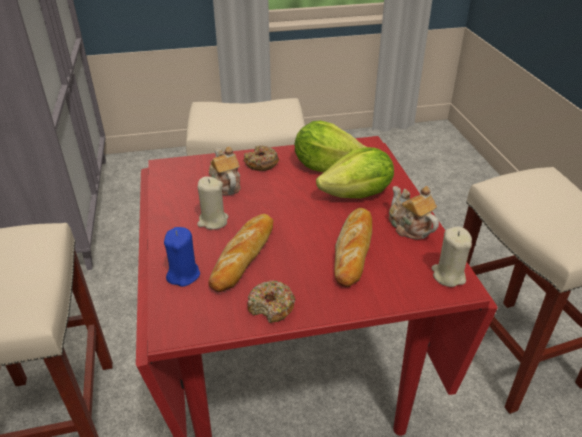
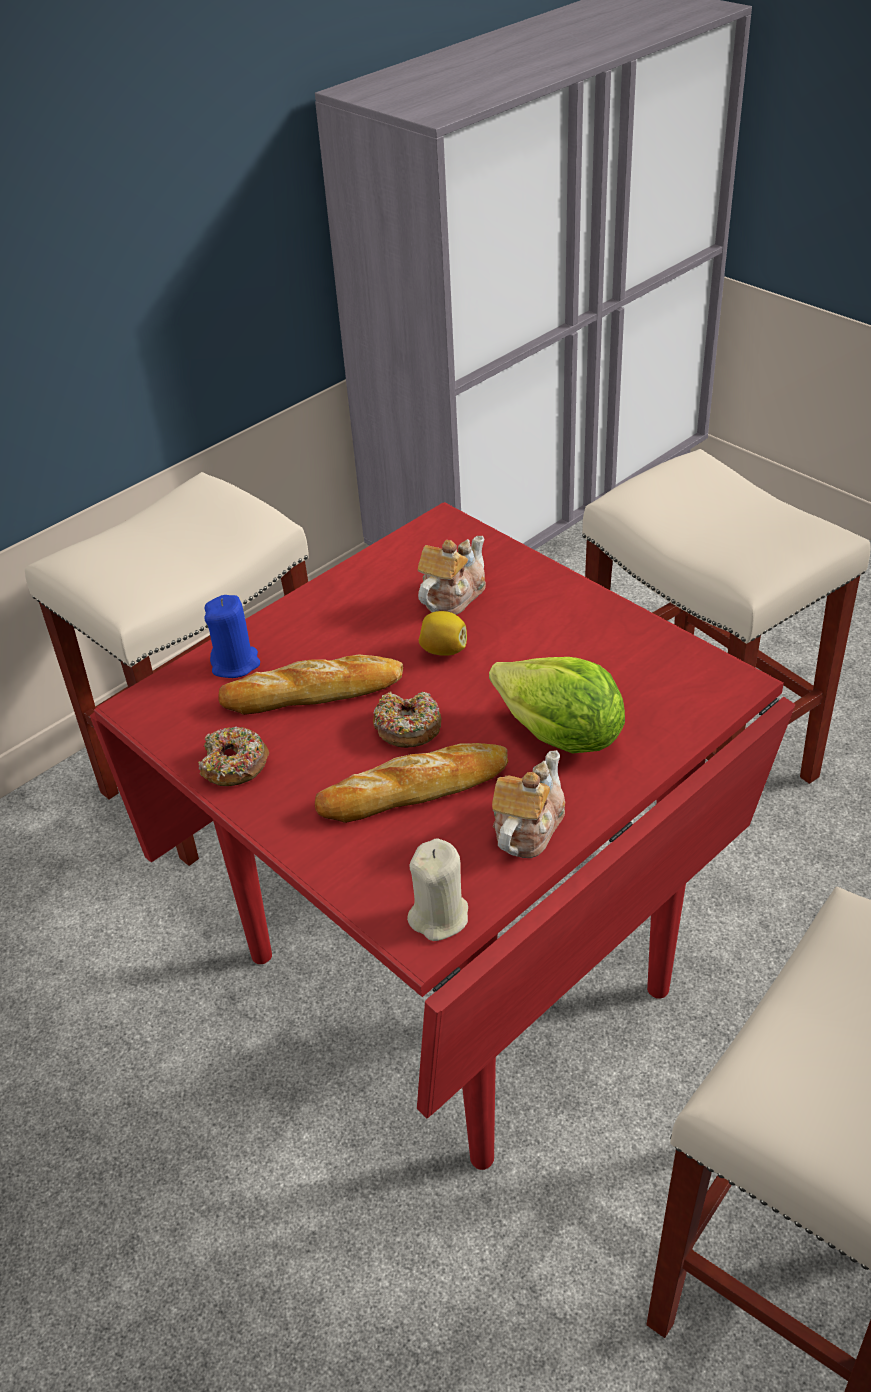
camera: 60 degrees right, 5 degrees up
(213, 221) = (360, 630): beige candle -> none
(261, 163) = (543, 601): donut -> donut (407, 728)
(261, 202) = (443, 650): none -> lemon
(326, 166) = (608, 667): lettuce -> none

